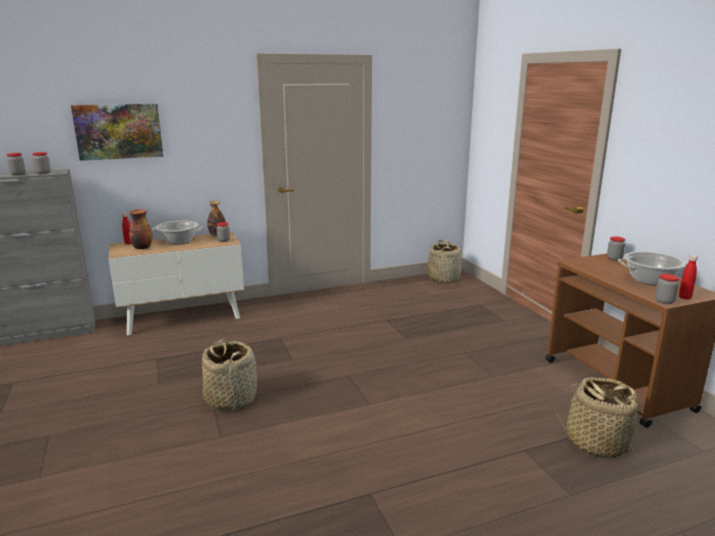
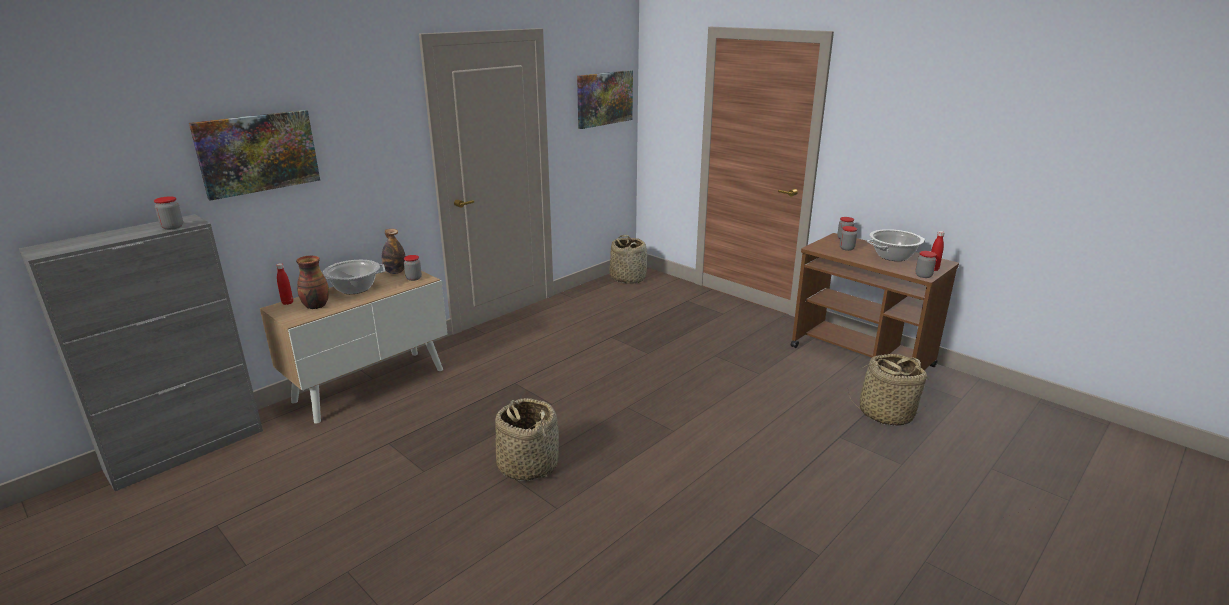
camera: 25 degrees left, 5 degrees up
(18, 174) = (134, 234): jar -> jar (846, 248)
(433, 118) = (604, 98): none -> picture

